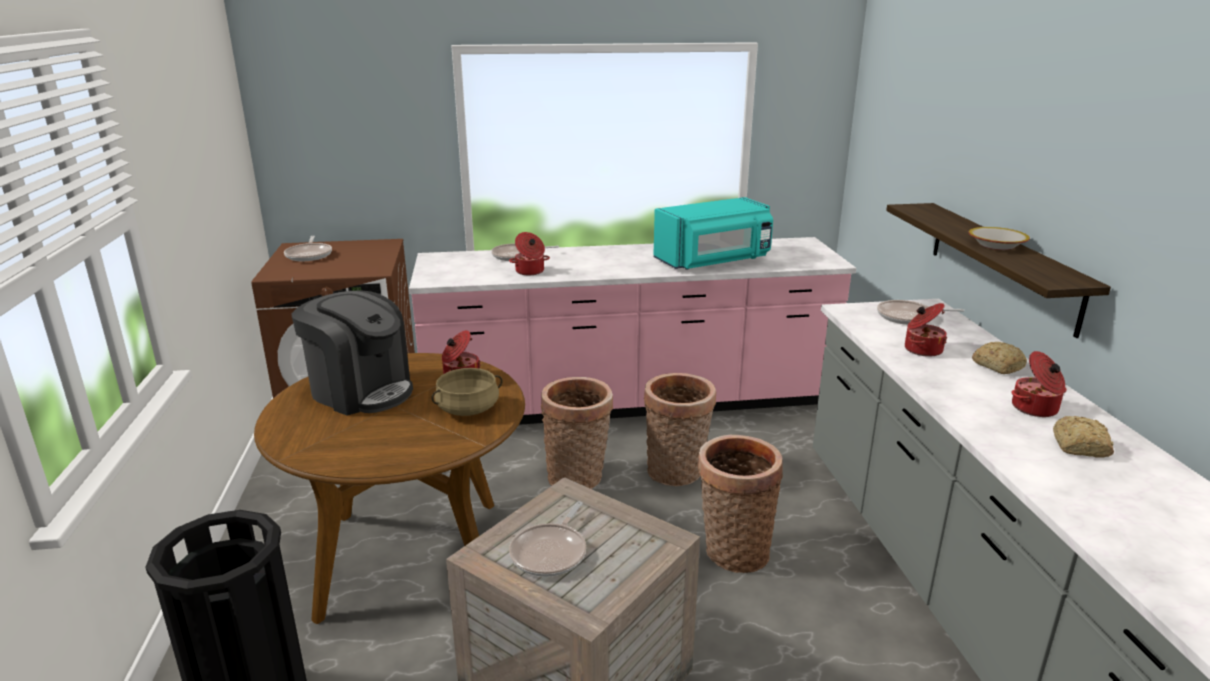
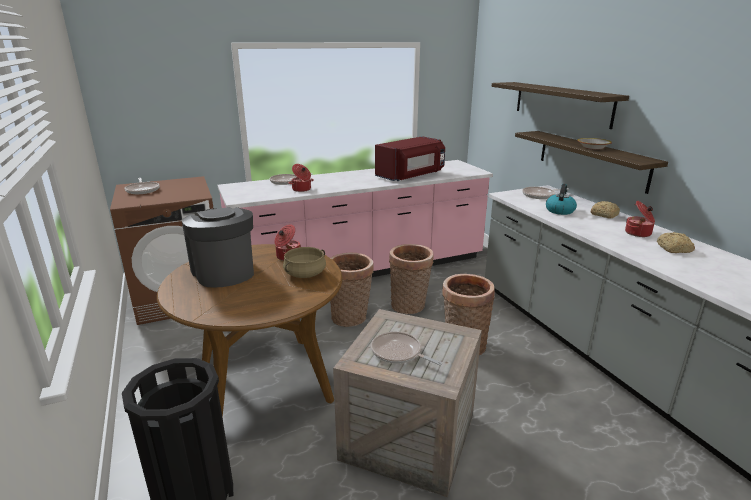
camera: 15 degrees left, 0 degrees up
(361, 391) = (223, 272): coffee machine -> coffee machine turned 135 degrees counterclockwise
(551, 552) = (398, 353): frying pan -> frying pan turned 120 degrees clockwise
(714, 261) = (411, 176): turquoise microwave -> red microwave
(922, 349) = (559, 210): cooking pot -> kettle
(967, 161) = (561, 103): none -> shelf

